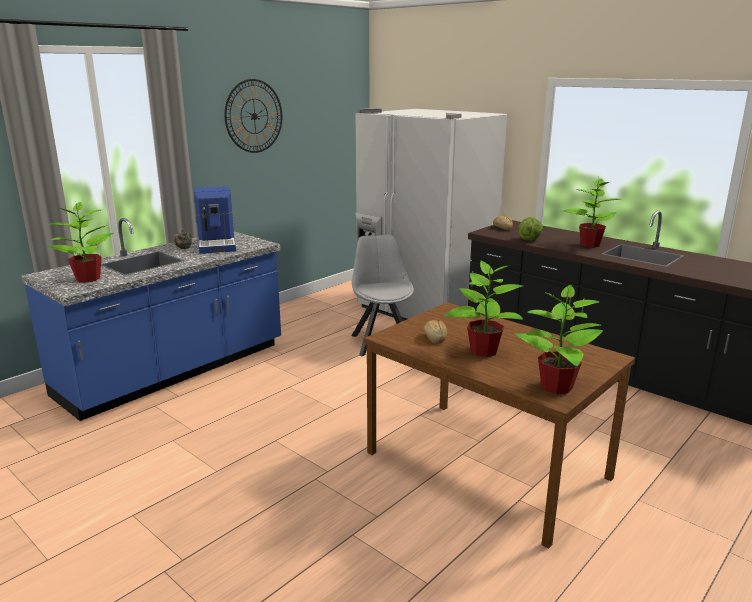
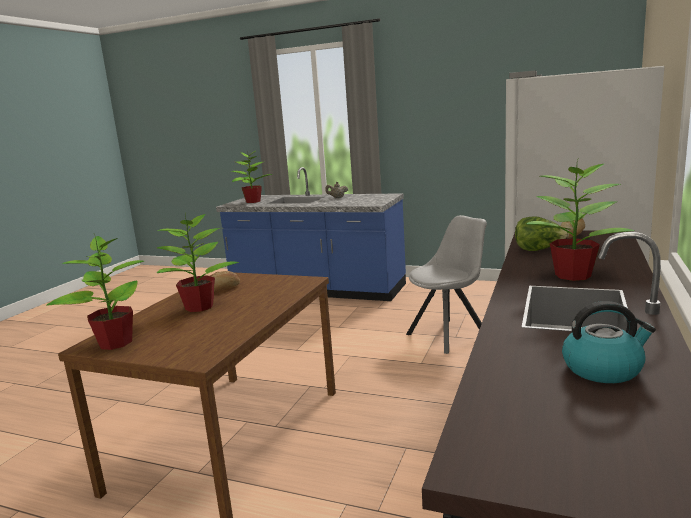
camera: 70 degrees right, 5 degrees down
(218, 244) = (358, 199): coffee machine -> none
(254, 116) = (456, 91): wall clock -> none
(720, 266) = (603, 369): none -> kettle

